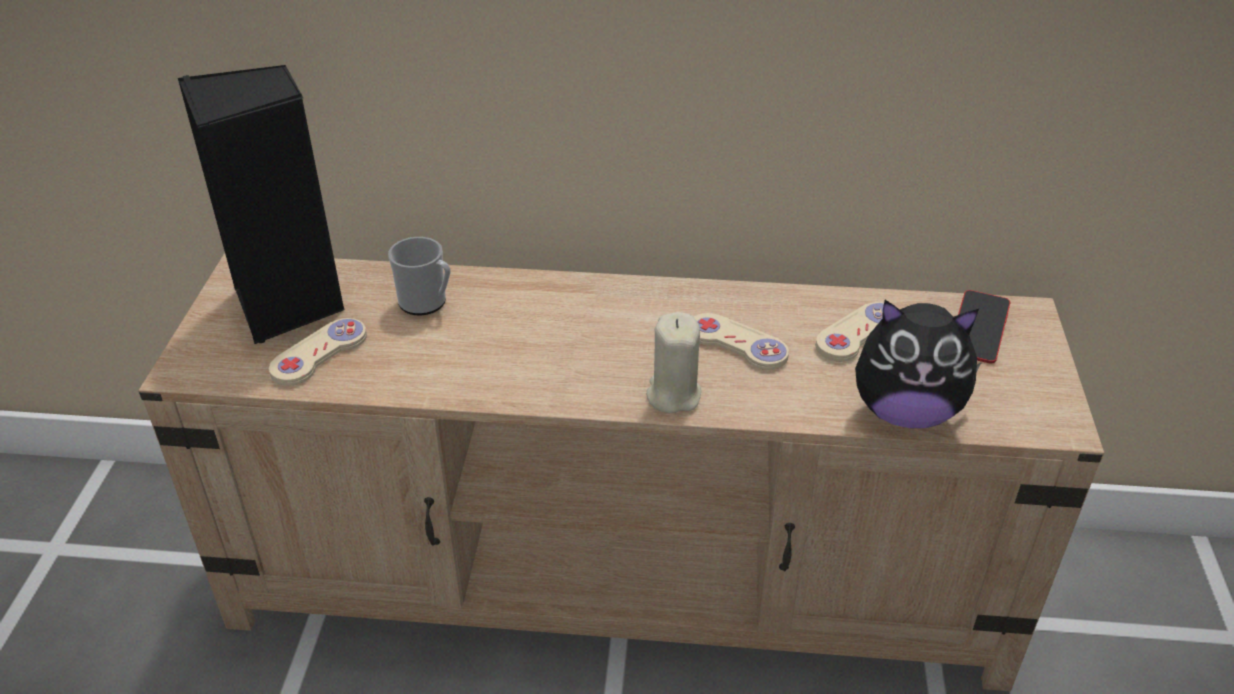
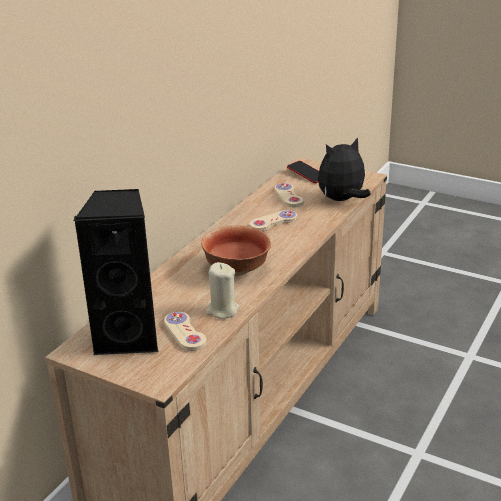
camera: 65 degrees left, 10 degrees down
(427, 303) = (169, 293): mug -> none
(538, 350) = (237, 269): none -> bowl
(673, 394) = (295, 243): beige candle -> beige candle (222, 310)
(905, 411) = (342, 200): plush toy -> plush toy turned 150 degrees counterclockwise

